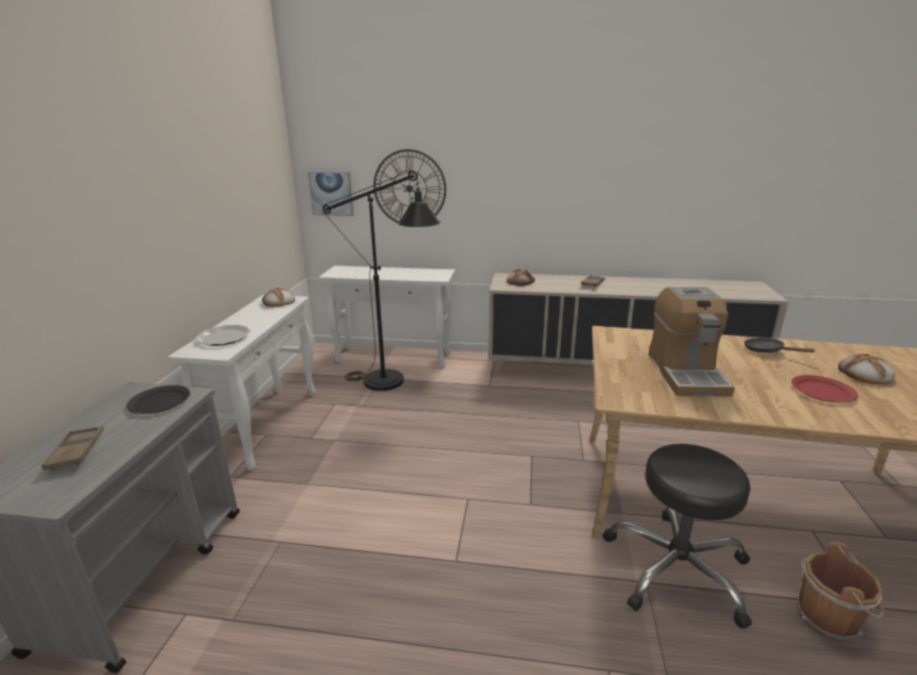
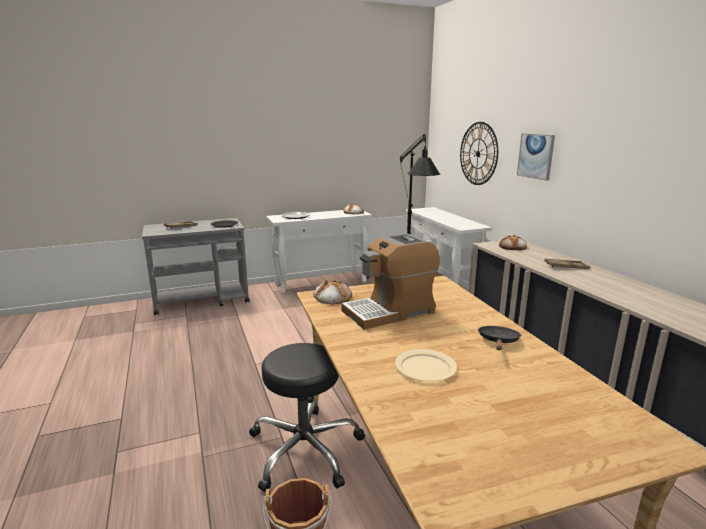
camera: 60 degrees right, 5 degrees down
(331, 193) = (441, 153): picture -> picture (536, 156)
(823, 391) = (425, 368): red plate -> beige plate
(864, 374) = (510, 394): bread -> bread (332, 297)

